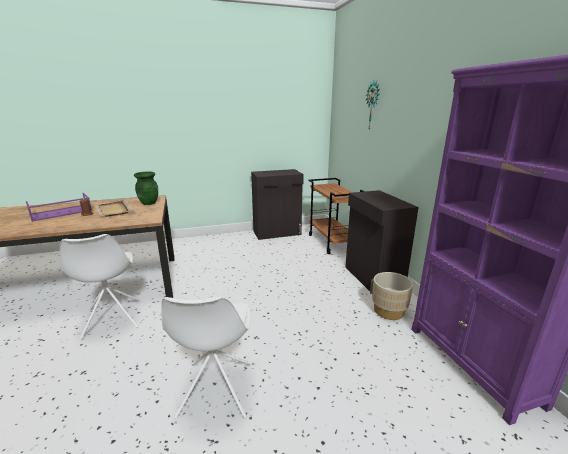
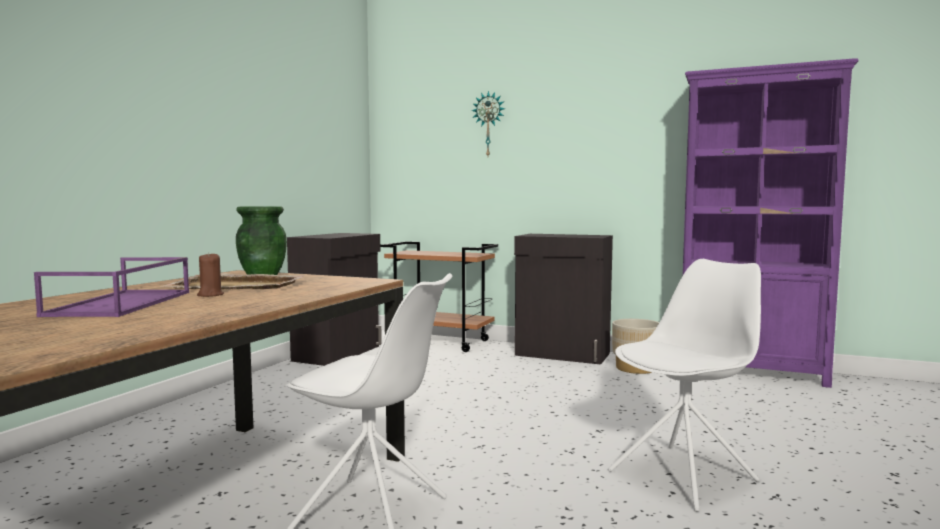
camera: 50 degrees left, 15 degrees down
(215, 390) = (684, 476): white chair -> white chair turned 75 degrees counterclockwise

